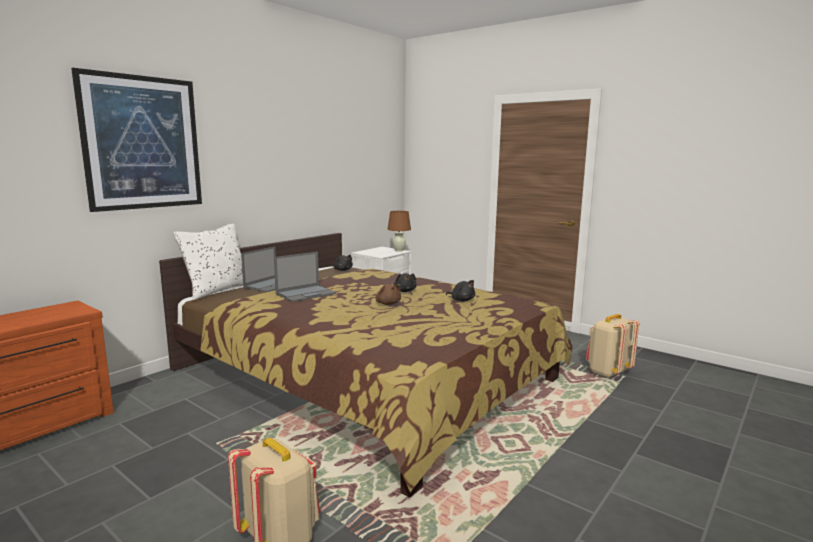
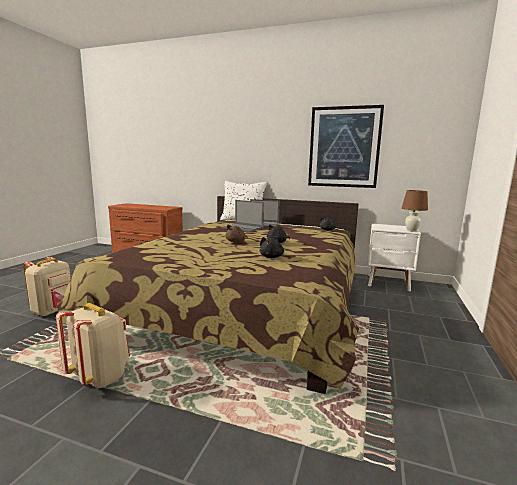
camera: 70 degrees right, 0 degrees up
(142, 143) = (218, 131): picture -> picture (344, 147)
(607, 372) = (391, 446): beige backpack -> beige backpack (100, 377)

